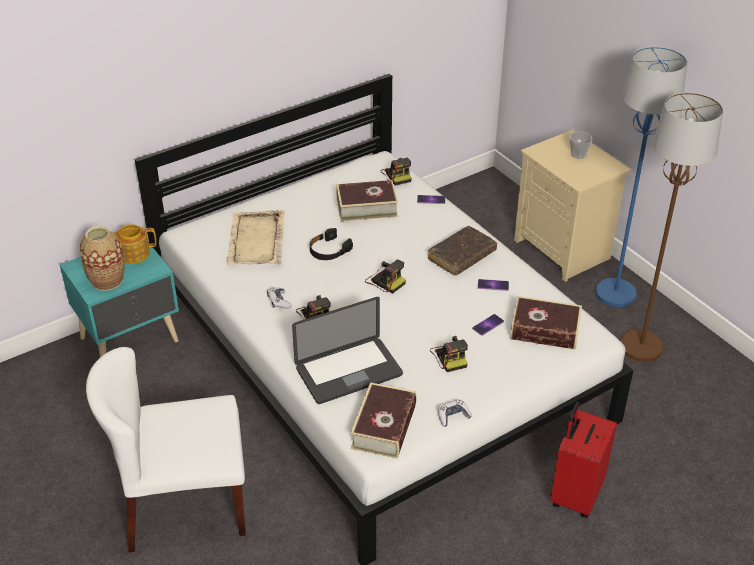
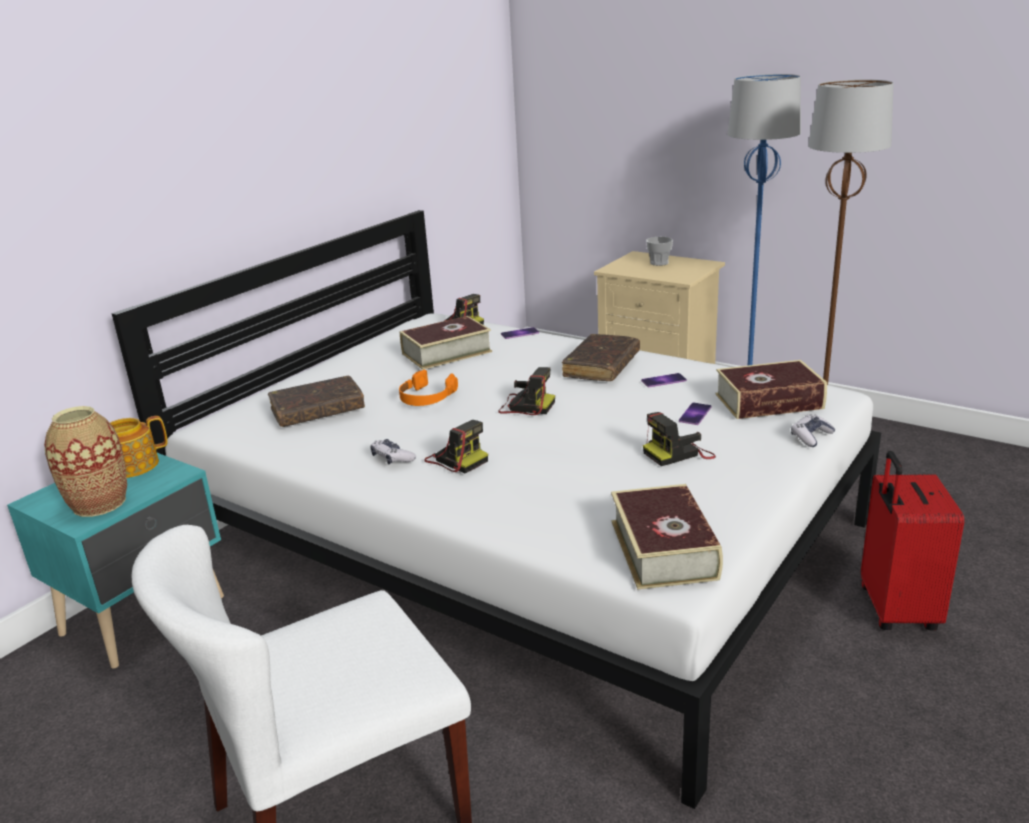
camera: 20 degrees left, 15 degrees down
(256, 241) = (318, 411): beige tray -> brown book
(329, 250) = (426, 397): black headphones -> orange headphones
(349, 372) = (555, 503): laptop -> none
(450, 356) = (678, 453): camera -> camera turned 105 degrees clockwise
(453, 416) = (747, 510): game controller -> game controller (811, 437)

